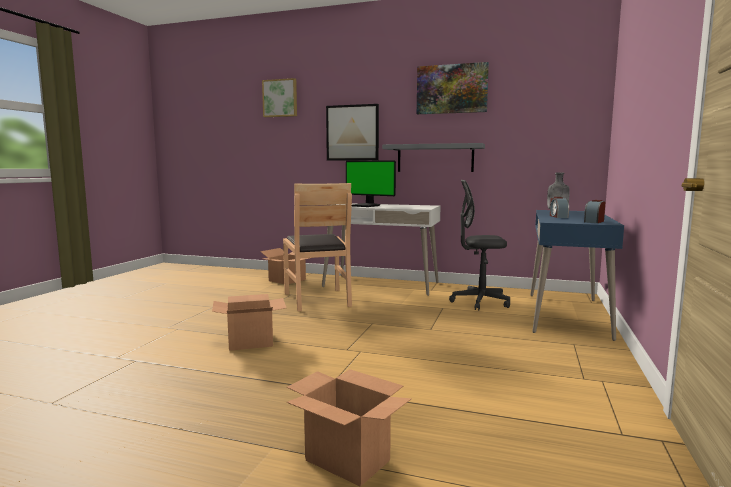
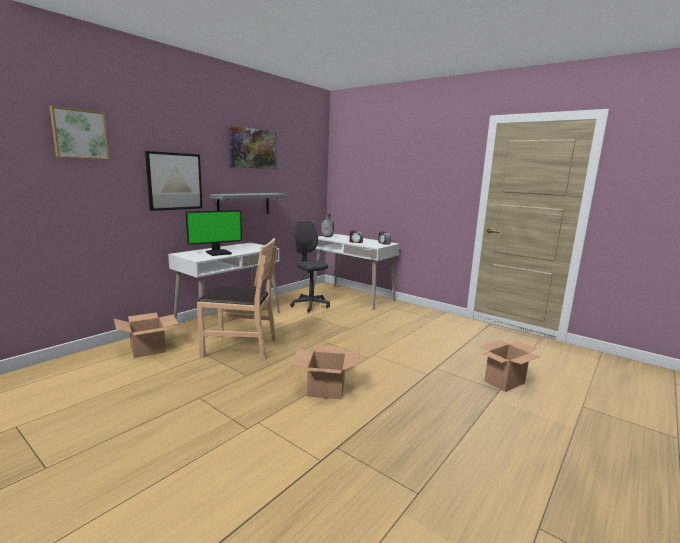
camera: 70 degrees left, 5 degrees up
(480, 302) = (310, 305): grey office chair -> grey office chair turned 120 degrees clockwise
(567, 315) = (352, 296): blue desk -> white desk

